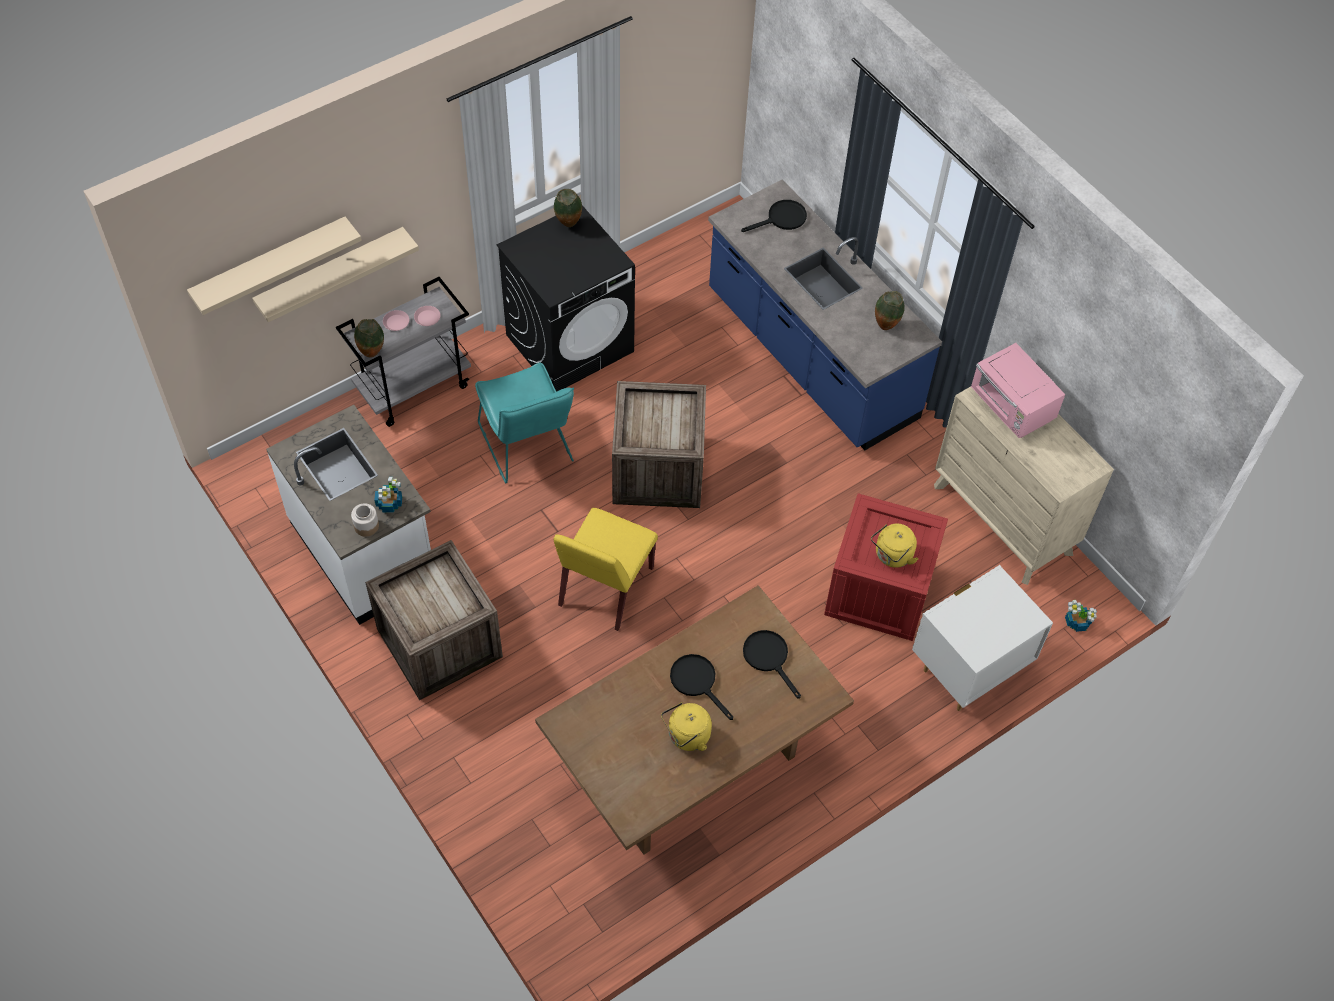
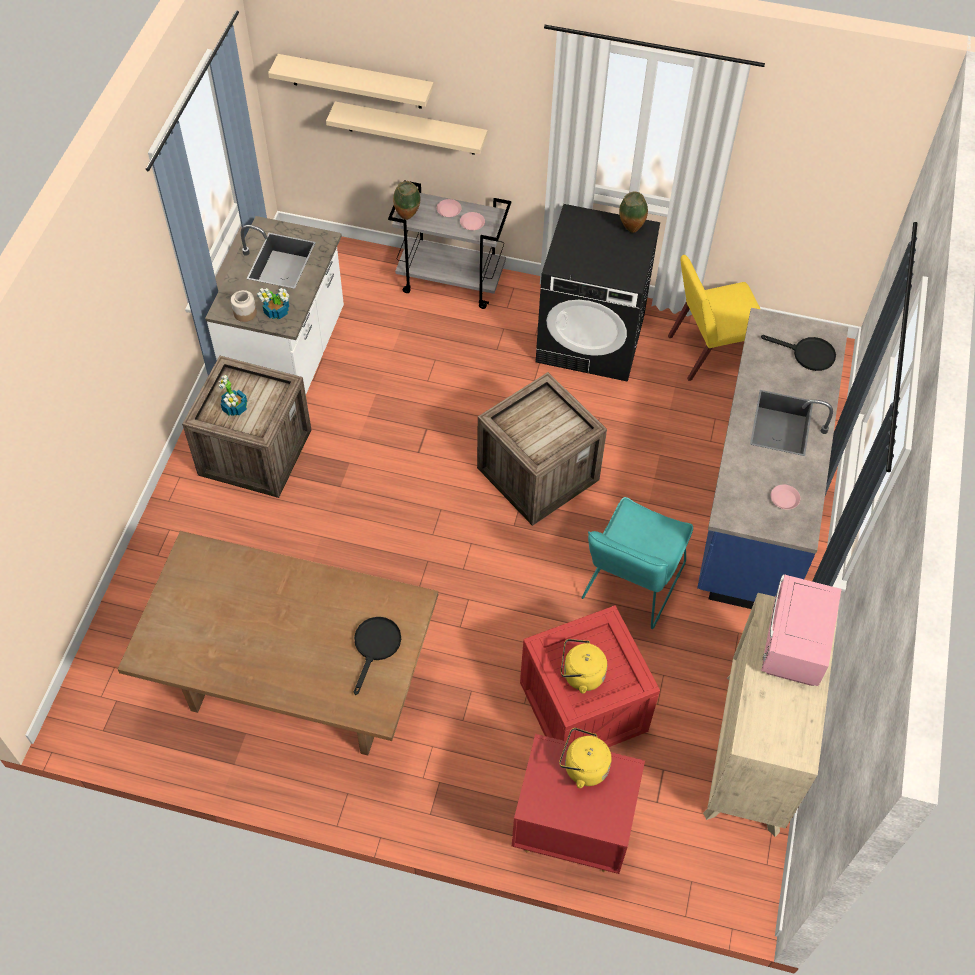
camera: 50 degrees right, 0 degrees up
(528, 448) = (471, 382): turquoise chair -> turquoise chair (630, 586)
(605, 587) = (399, 517): yellow chair -> yellow chair (710, 351)
(686, 736) = (250, 640): yellow kettle -> yellow kettle (583, 767)
(697, 682) = (307, 612): black frying pan -> none
(885, 326) = (784, 498): vase -> pink plate
(968, 671) = (571, 831): white nightstand -> red nightstand
(1077, 622) = (709, 889): potted plant -> potted plant (235, 408)

